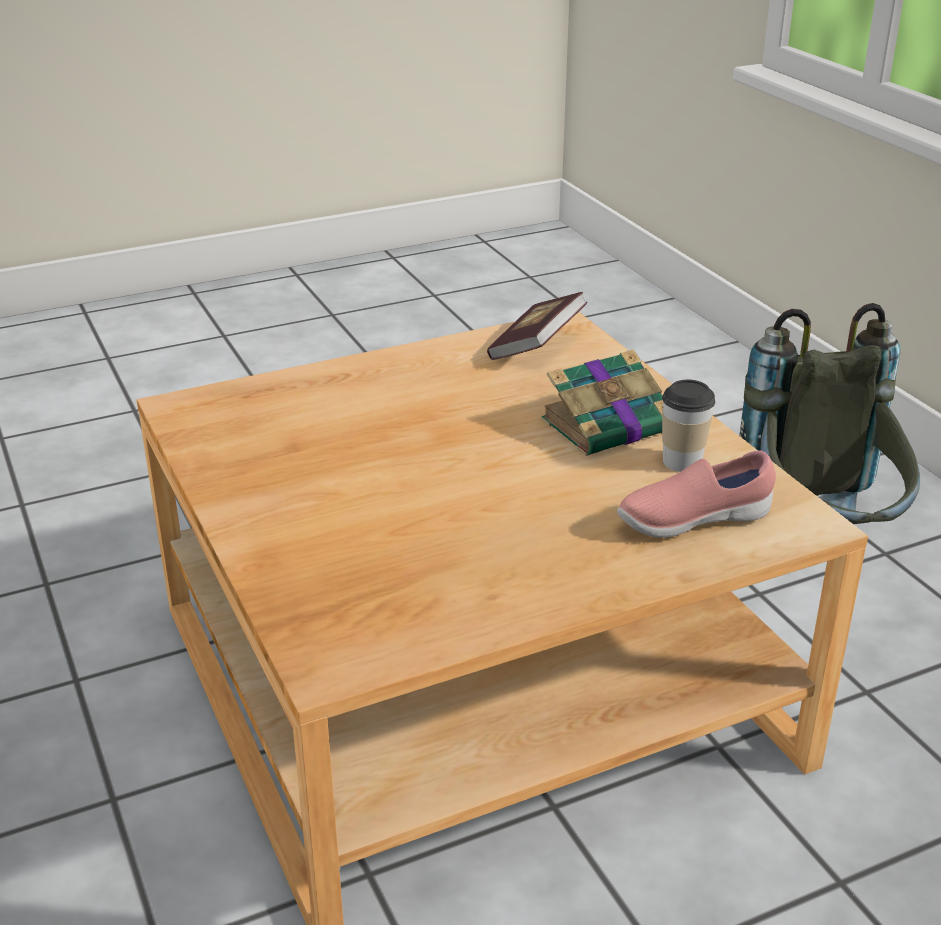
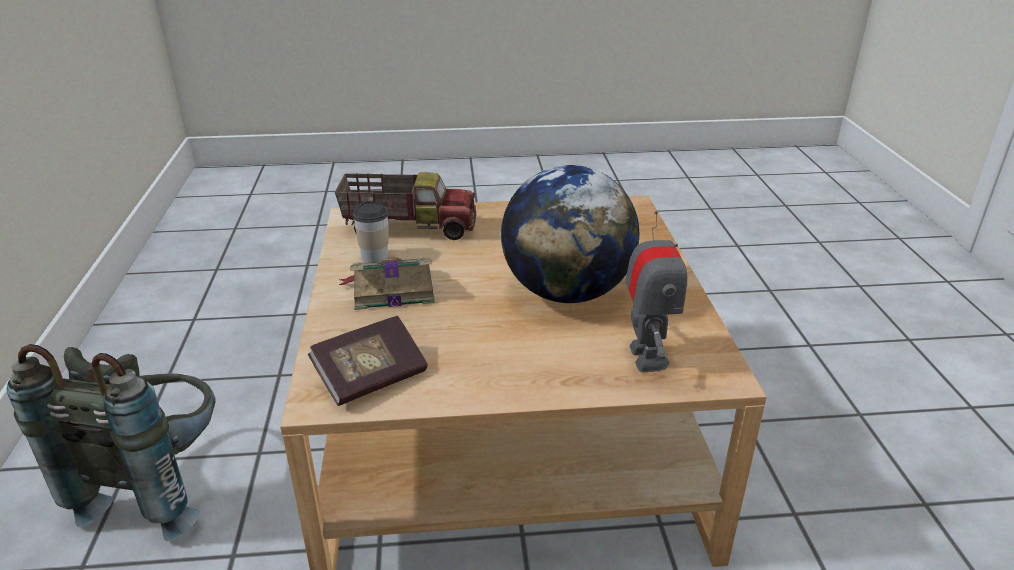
camera: 160 degrees left, 0 degrees up
(264, 409) = (647, 357): none -> toy robot
(382, 463) = (567, 292): none -> globe
(692, 521) = (409, 227): pink shoe -> toy truck

